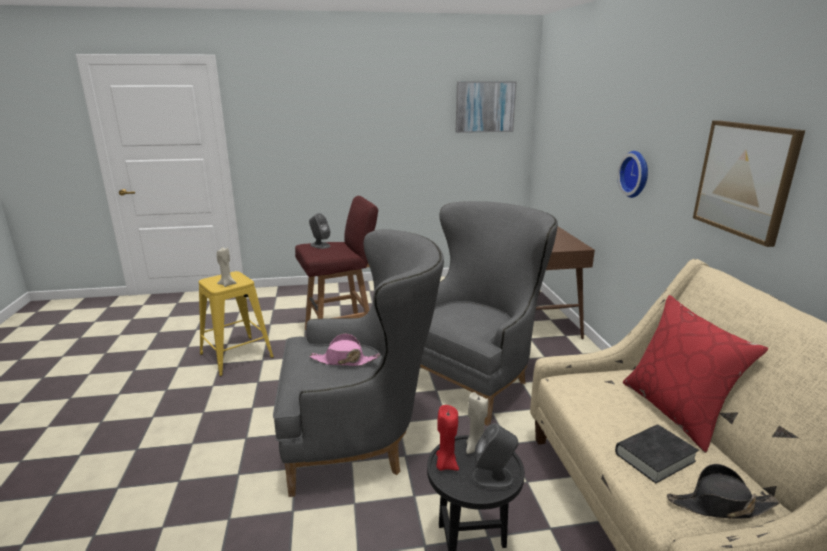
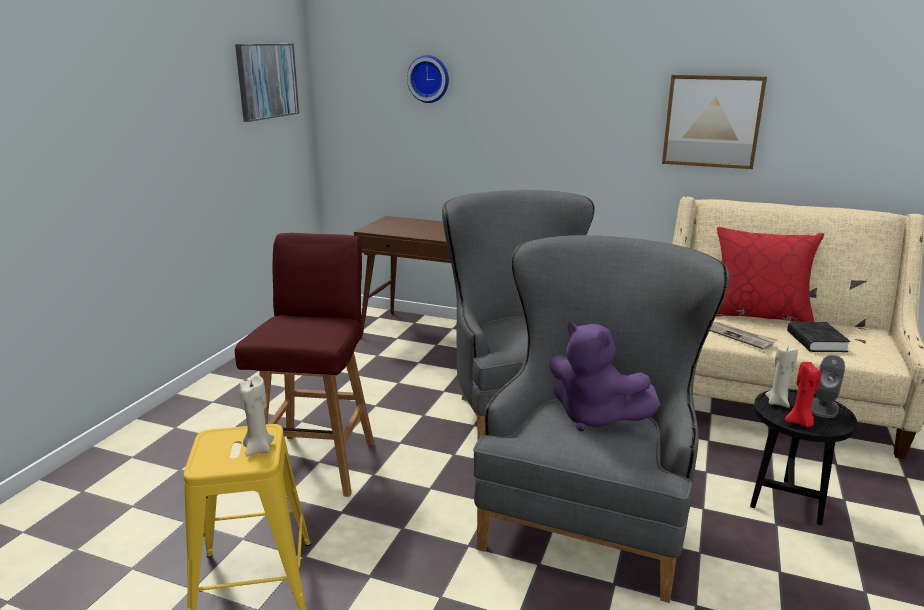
camera: 60 degrees left, 0 degrees up
(320, 245) = (286, 328): grey speaker -> none
(344, 360) = (594, 417): pink hat -> purple plush toy
(594, 406) = (739, 337): none -> newspaper
(636, 174) = (560, 137): wall clock -> wall clock (429, 79)
(720, 505) = (873, 343): black hat -> none

